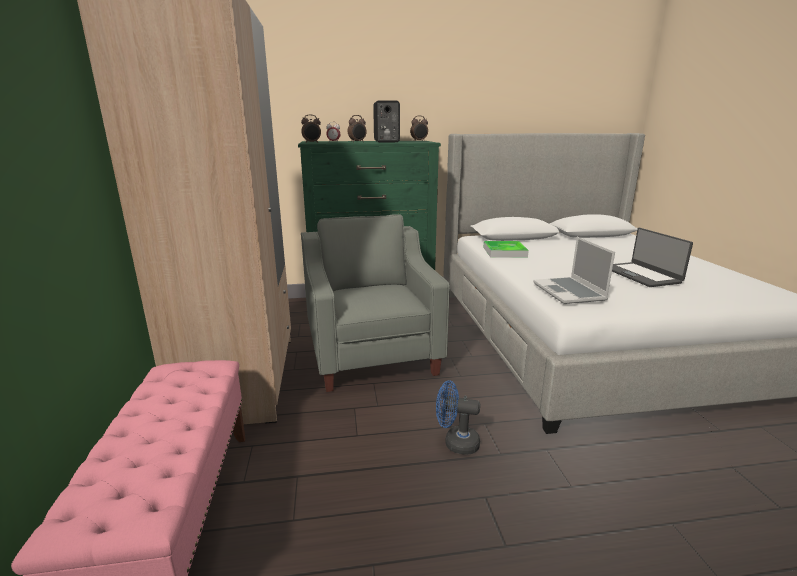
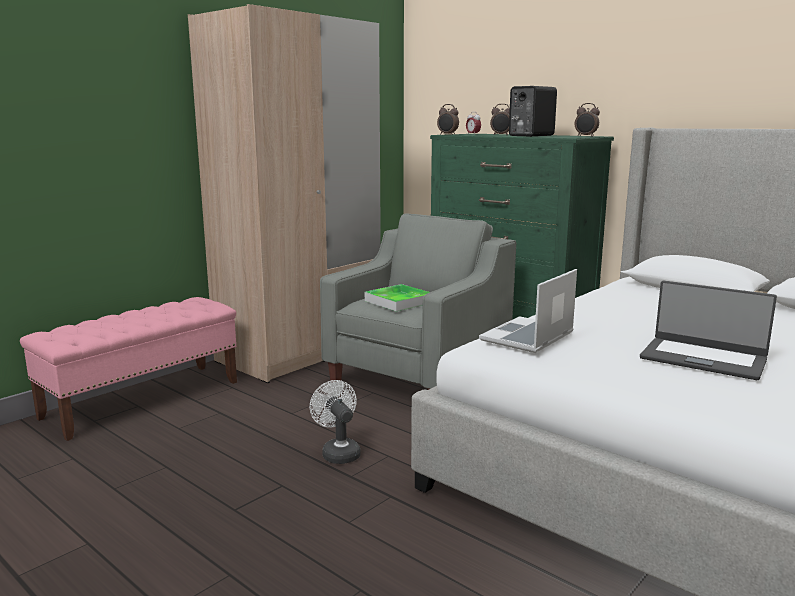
camera: 50 degrees right, 5 degrees down
(456, 442) = (338, 452): blue fan -> white fan
(504, 252) = (614, 297): tray -> tray (398, 301)
(641, 275) = (703, 358): laptop -> laptop turned 90 degrees counterclockwise

